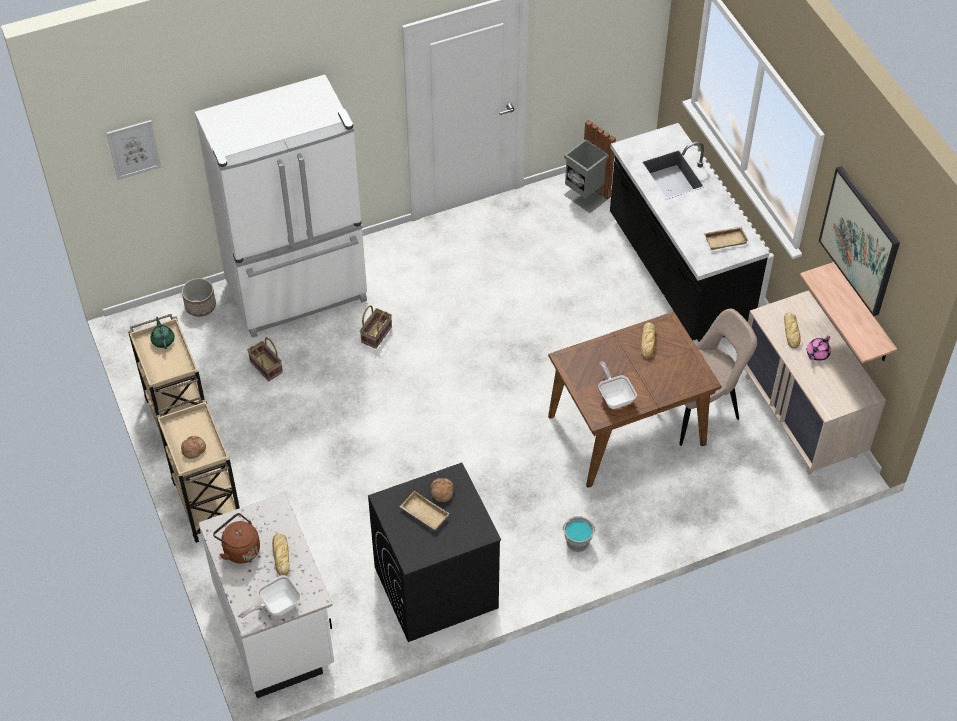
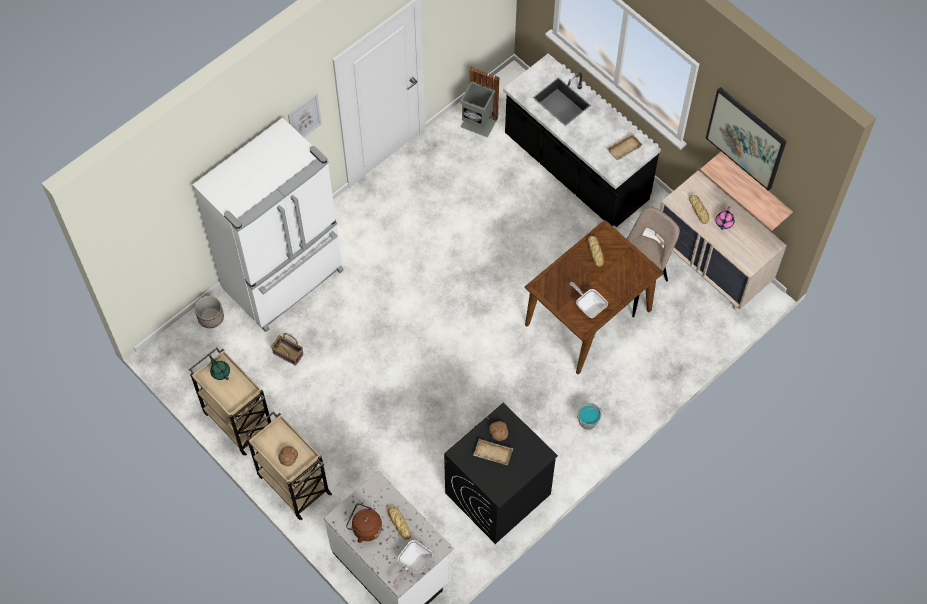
camera: 20 degrees left, 10 degrees up
(134, 149) = (149, 229): picture -> picture (304, 118)
(376, 333) = (363, 297): basket -> none

